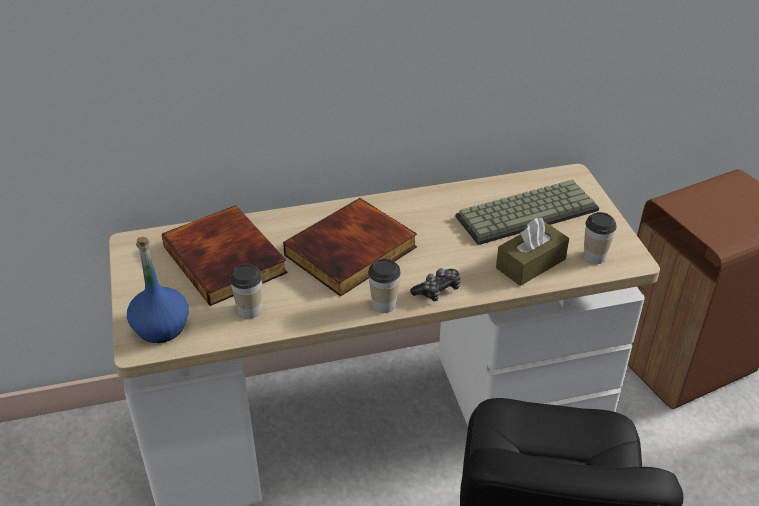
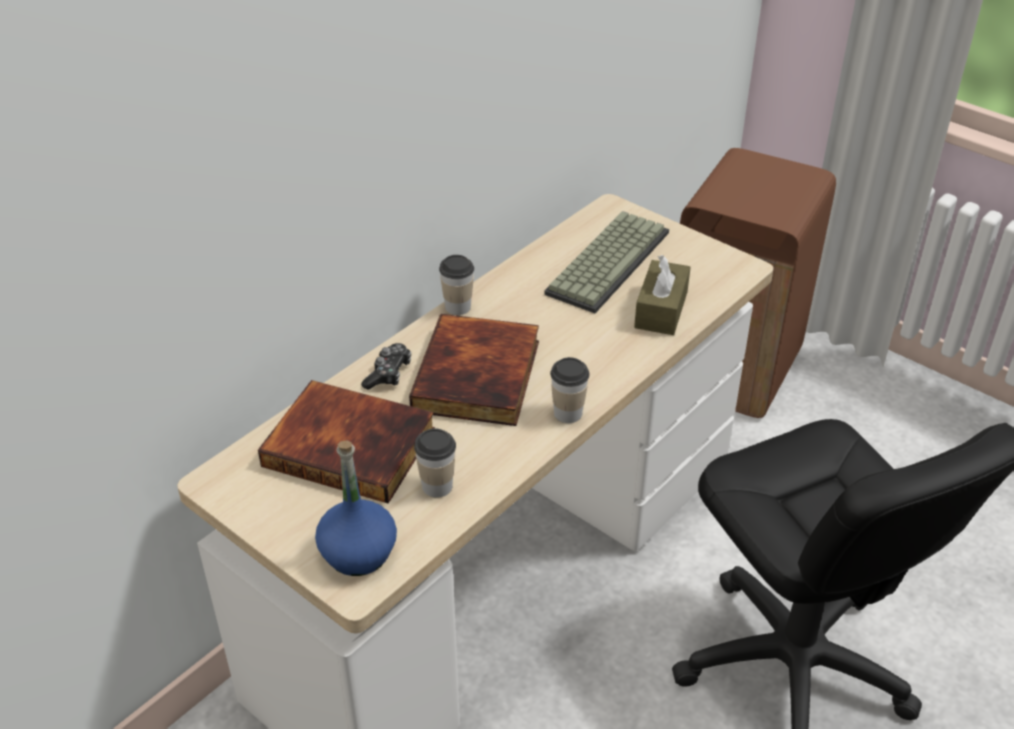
camera: 35 degrees left, 0 degrees up
(437, 290) = (604, 374): game controller -> game controller (388, 374)
(594, 256) = (708, 278): cup -> cup (458, 307)

